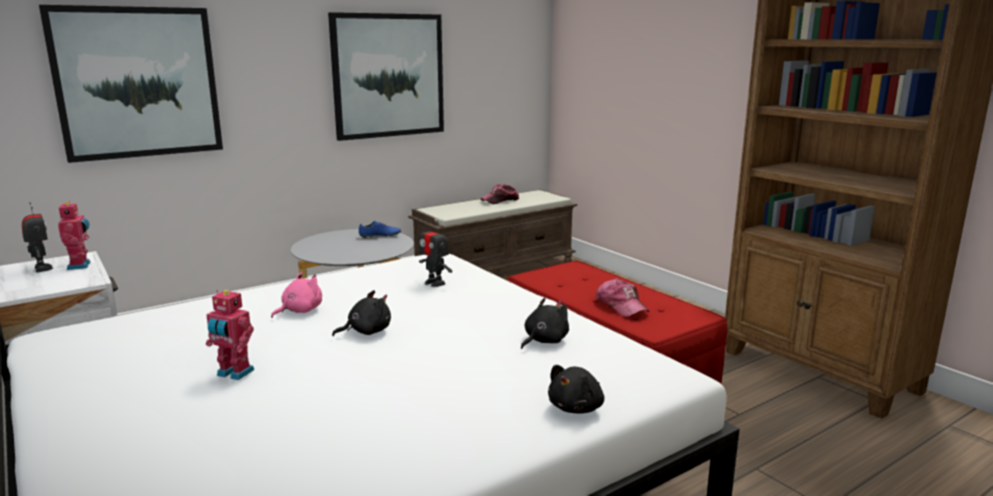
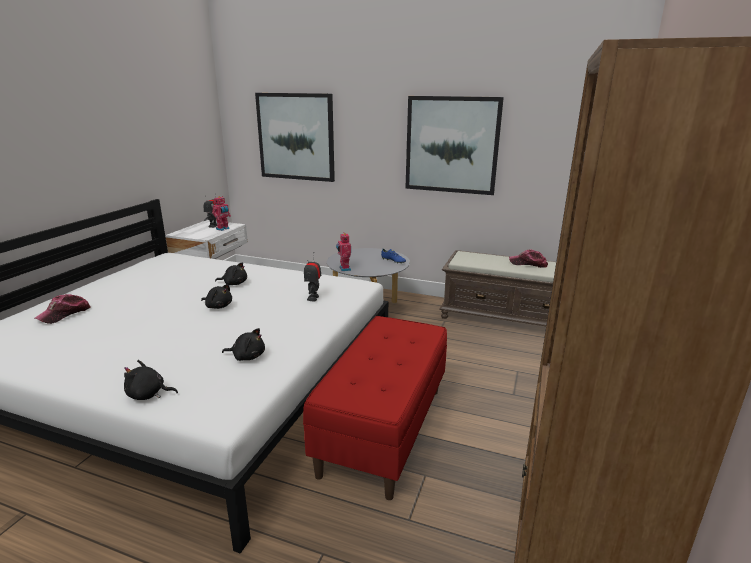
camera: 55 degrees right, 5 degrees up
(234, 373) = (145, 298): toy robot -> toy robot (344, 269)
(300, 311) = (234, 283): pink plush toy -> black plush toy
(621, 306) = (367, 369): cap -> cap (64, 314)

